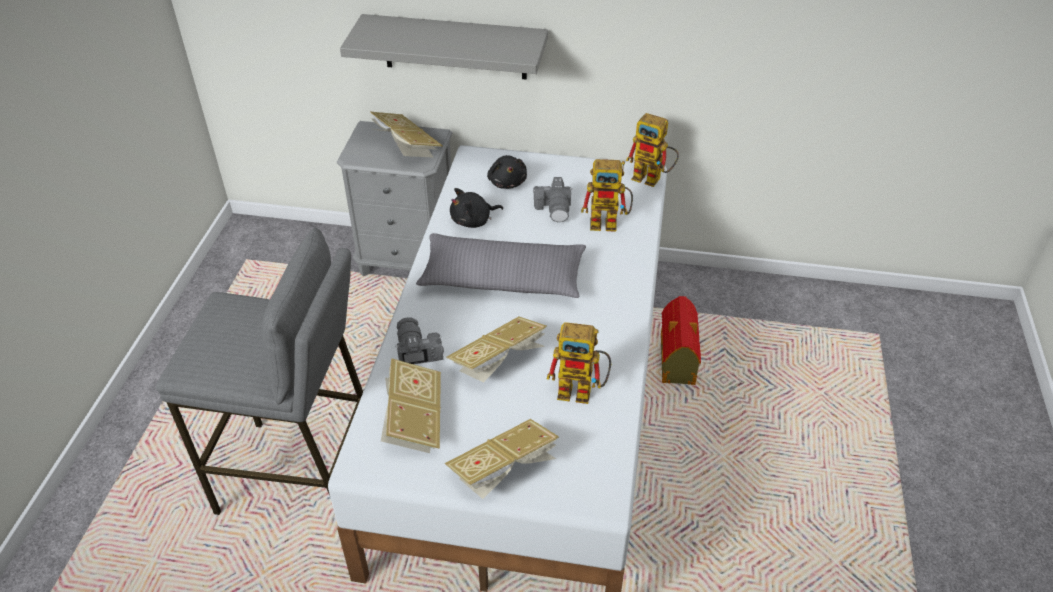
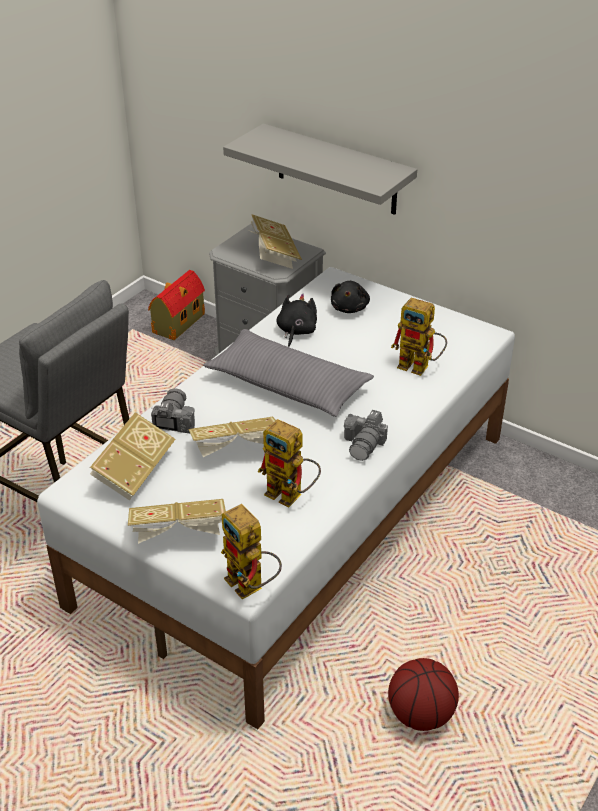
camera: 25 degrees right, 5 degrees down
(473, 221) = (296, 331): black plush toy -> black plush toy turned 105 degrees clockwise
(554, 208) = (377, 341): camera -> camera (364, 444)
(653, 179) = (491, 340): toy robot -> toy robot (251, 587)
(677, 361) = (464, 531): toy house -> toy house (177, 324)
(744, 547) = (421, 714): none -> basketball

